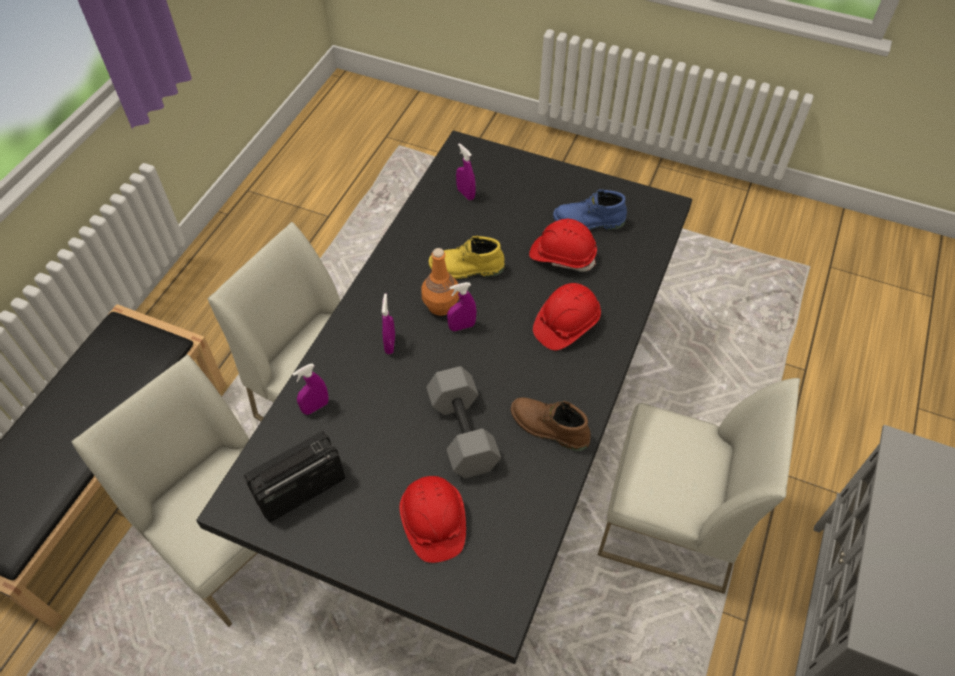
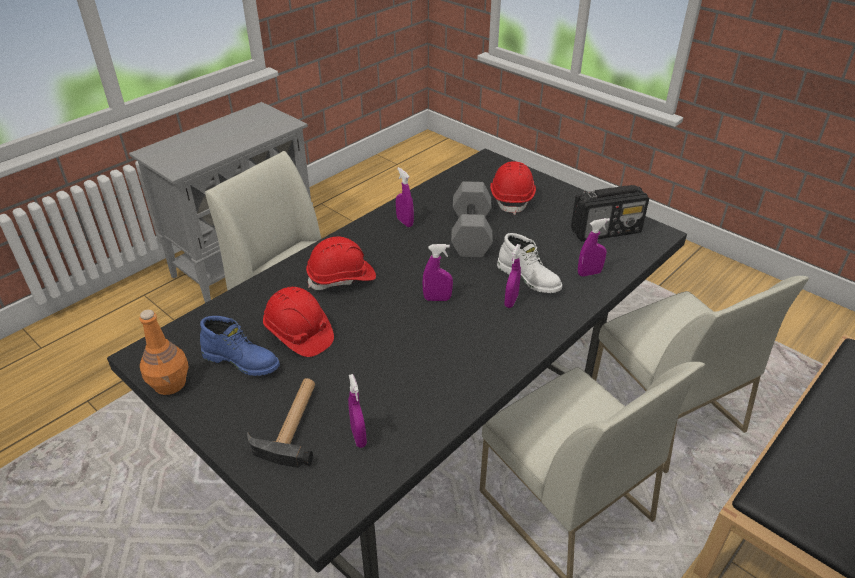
camera: 160 degrees left, 15 degrees down
(378, 381) = (529, 278): none -> white boot
(440, 305) = (449, 320): orange bottle -> orange bottle (170, 383)
(466, 269) = (406, 347): yellow boot -> none
(516, 190) = (292, 424): none -> hammer
(548, 428) = (404, 222): brown boot -> purple spray bottle

